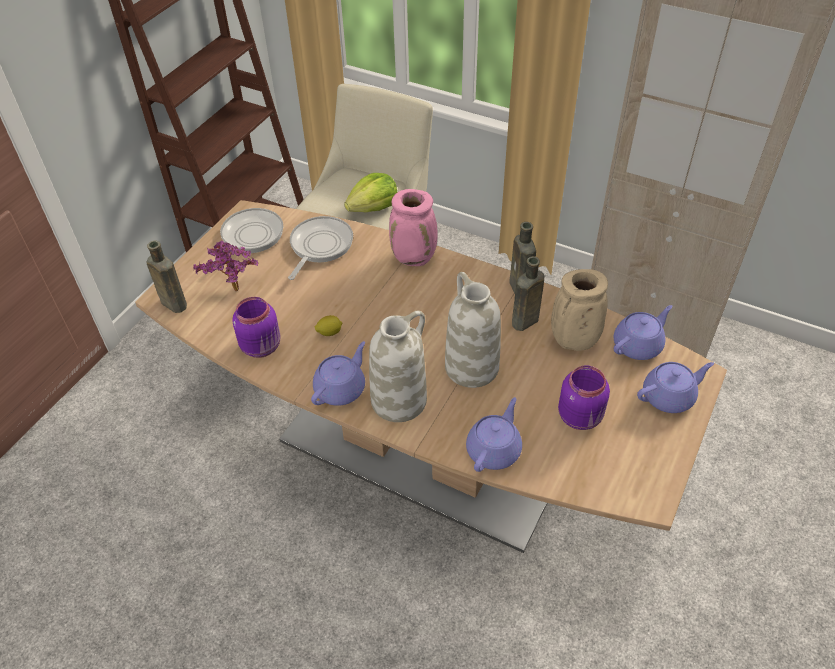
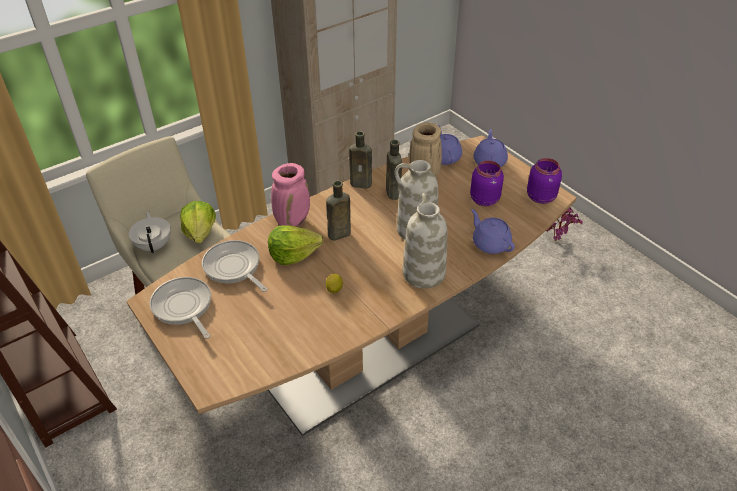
camera: 65 degrees left, 5 degrees down
(172, 303) = (223, 381): brown bottle -> brown bottle (337, 235)
(235, 293) = (246, 334): potted plant -> potted plant (558, 241)
(262, 346) = (320, 333): purple jar -> purple jar (541, 197)
(337, 187) = (154, 245): none -> white teapot
(341, 389) = (394, 300): purple teapot -> none
(364, 280) = (293, 254): none -> lettuce

